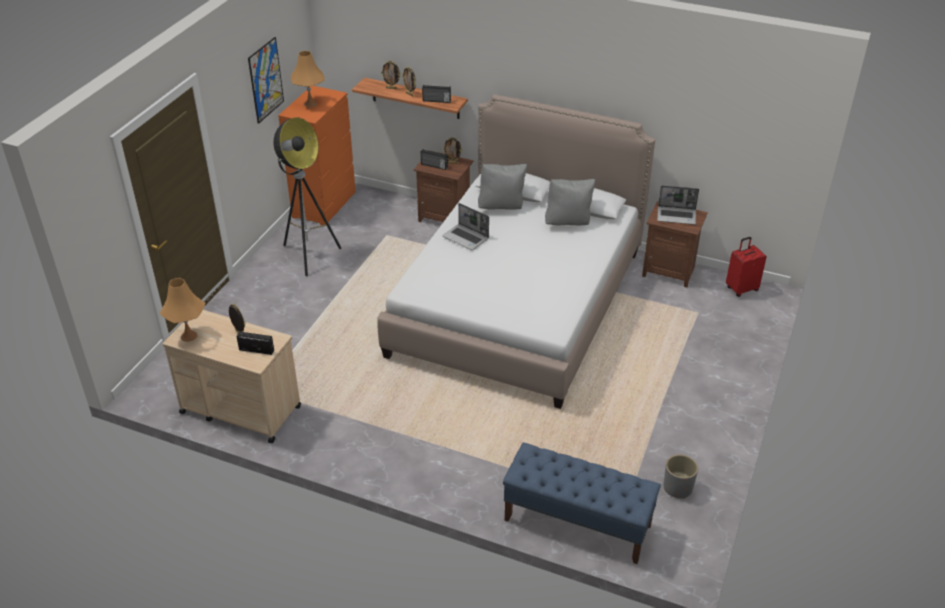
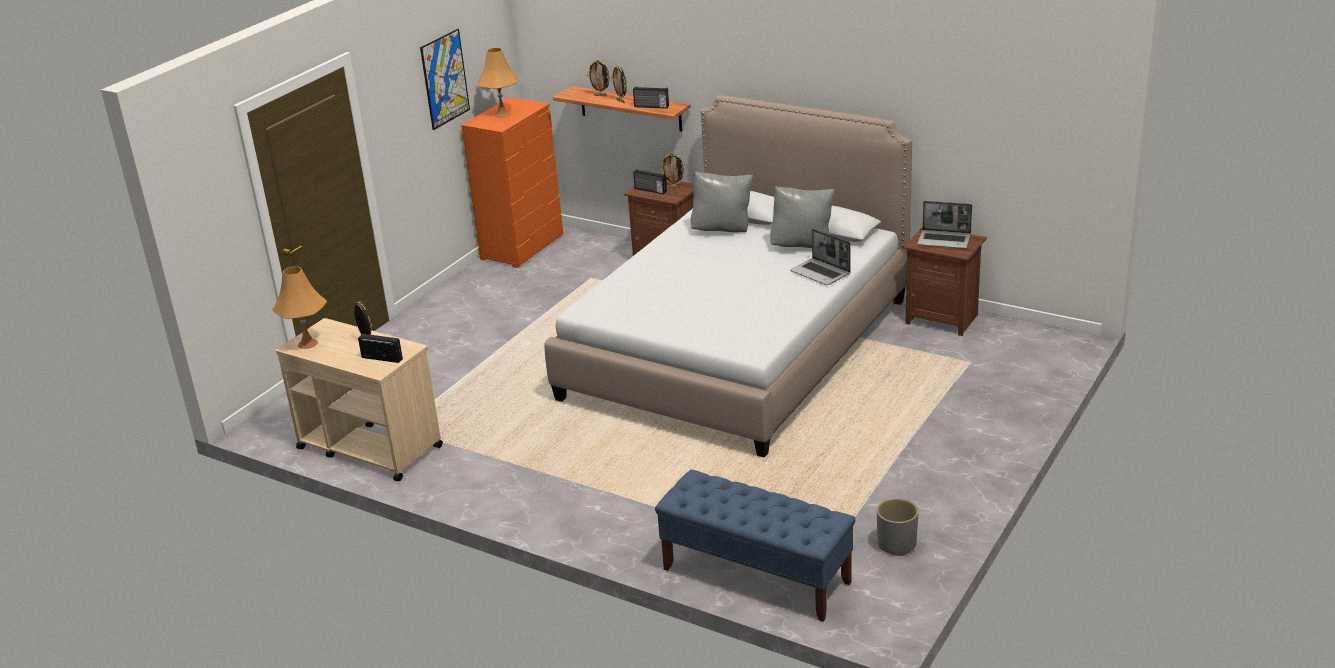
camera: 10 degrees right, 10 degrees down
(309, 256) = (491, 297): floor lamp -> none
(466, 238) = (669, 260): laptop -> laptop (821, 273)
(741, 289) = (1035, 338): red suitcase -> none

